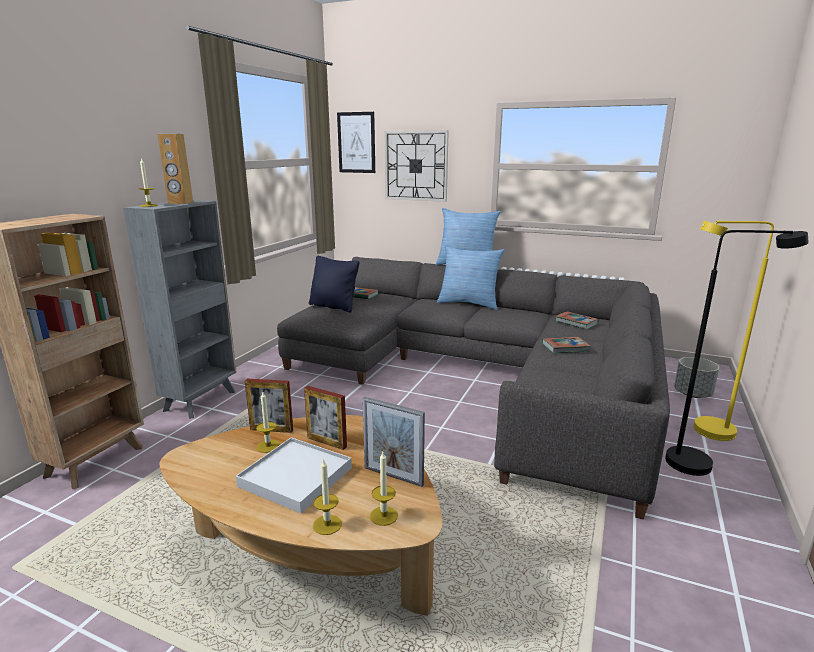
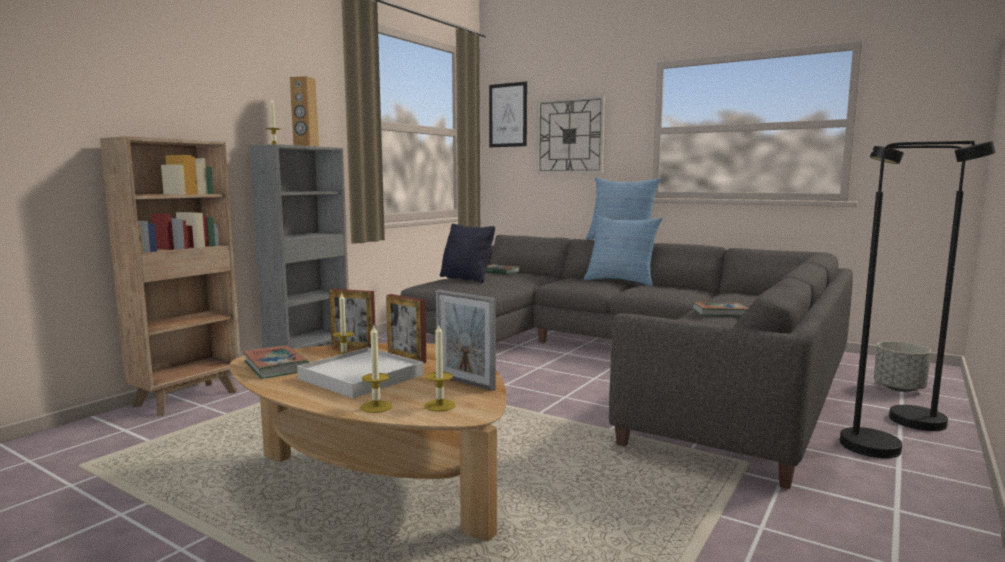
camera: 10 degrees right, 10 degrees down
(576, 323) = (744, 296): book -> book (276, 366)
(703, 431) = (902, 421): yellow floor lamp -> black floor lamp

